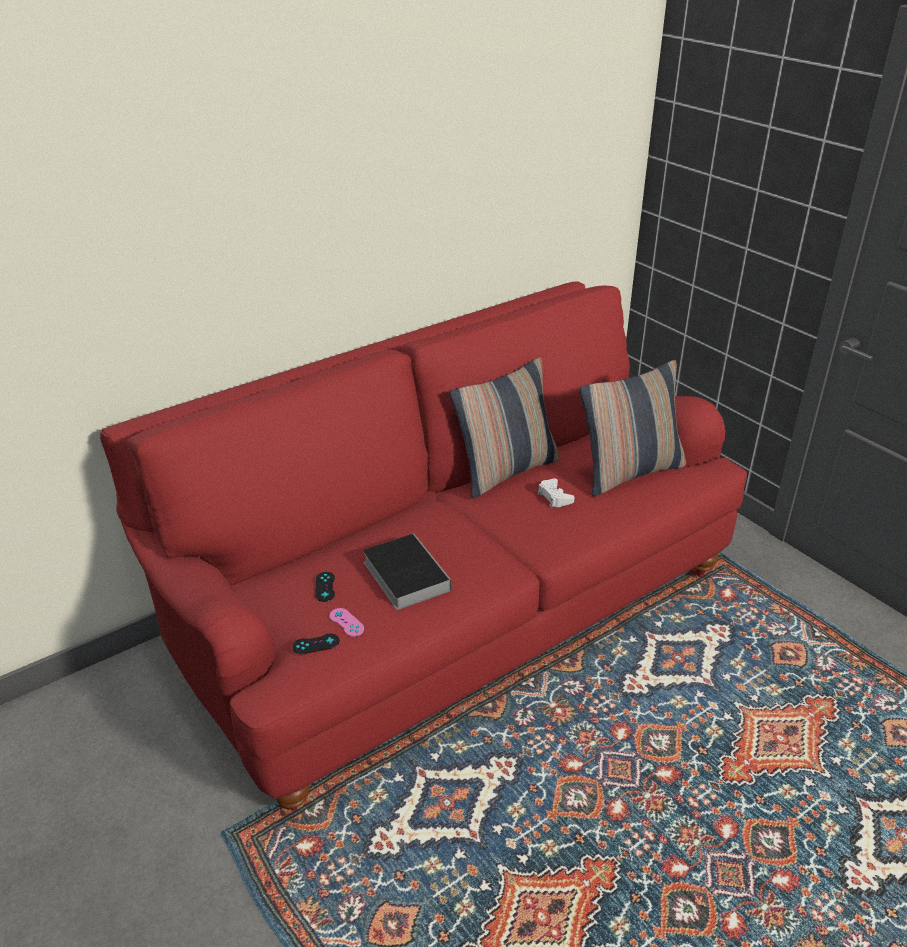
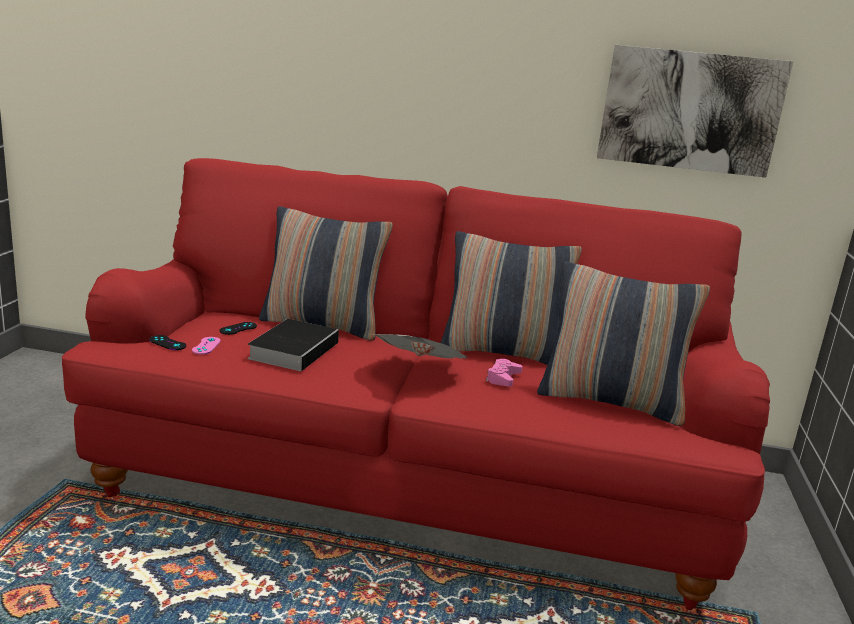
camera: 45 degrees right, 15 degrees down
(359, 534) = (322, 325): none -> pillow
(503, 529) = (420, 372): none -> newspaper
(533, 191) = (690, 110): none -> picture
(554, 497) = (503, 378): white game controller -> pink game controller

